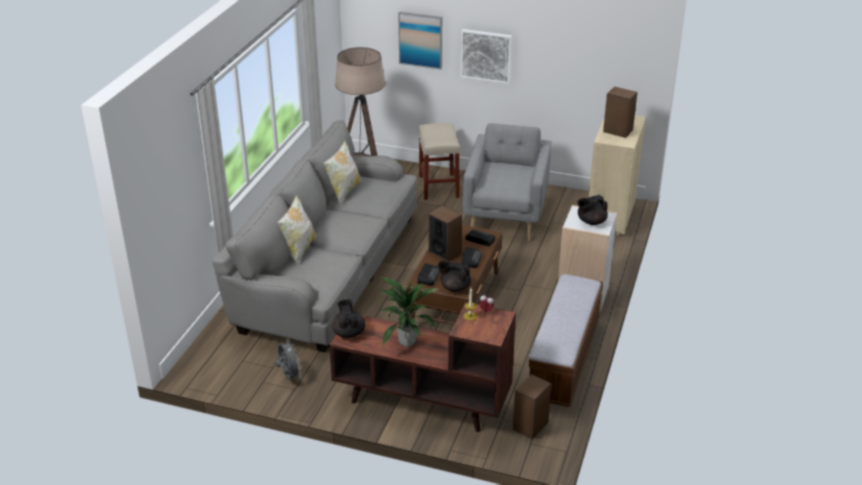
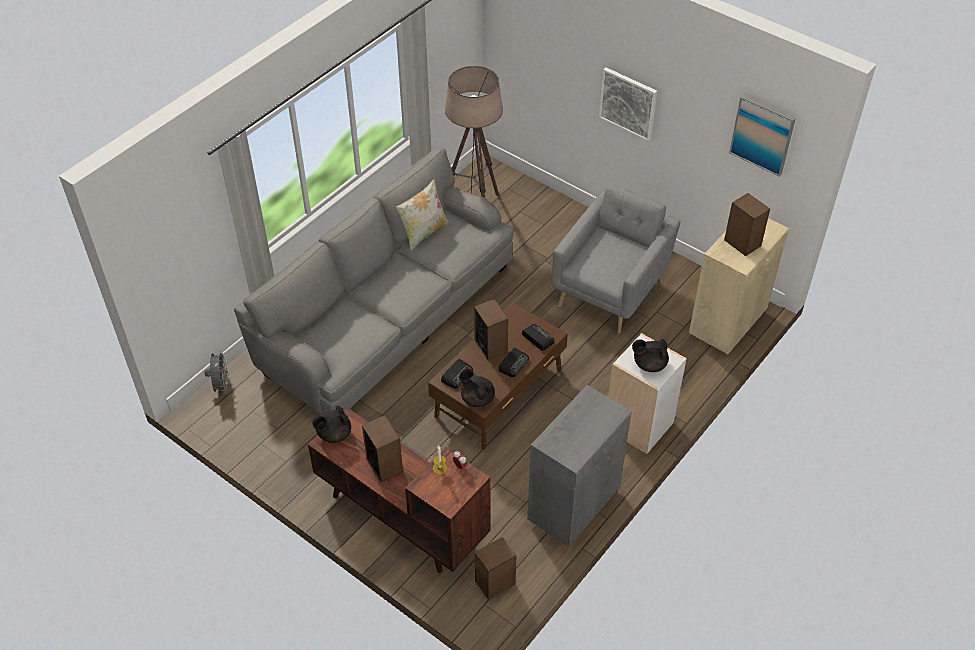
camera: 20 degrees right, 15 degrees up
(289, 376) = (288, 445): grey fan -> grey fan (221, 385)
(298, 250) = (340, 304): pillow -> none
(349, 332) = (333, 434): black teapot -> black teapot turned 135 degrees counterclockwise
(407, 342) = (384, 464): potted plant -> speaker
(420, 40) = (561, 64): picture -> picture (762, 135)
(438, 186) = (557, 228): beige stool -> none
(564, 360) = (573, 508): bench -> grey cabinet

